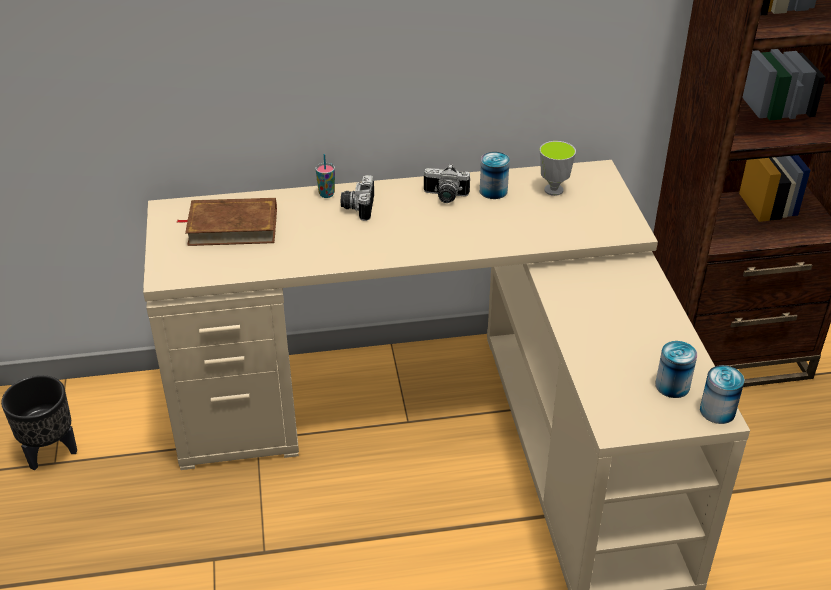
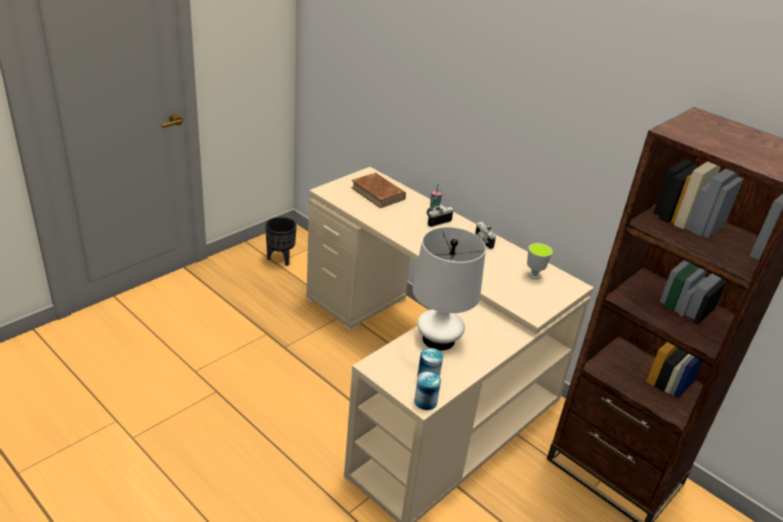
camera: 50 degrees right, 5 degrees down
(493, 191) = (505, 256): can -> none
(602, 338) = (438, 339): none -> white table lamp

